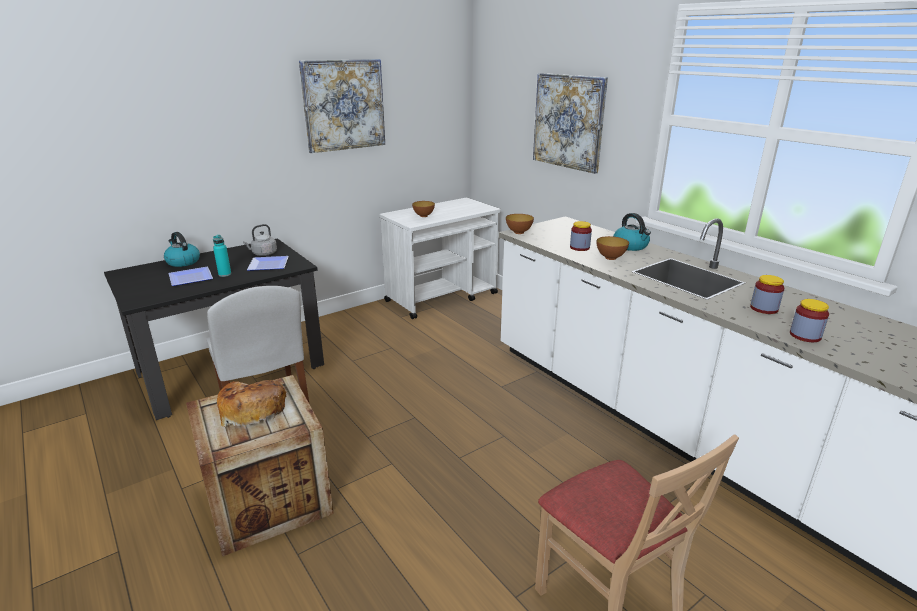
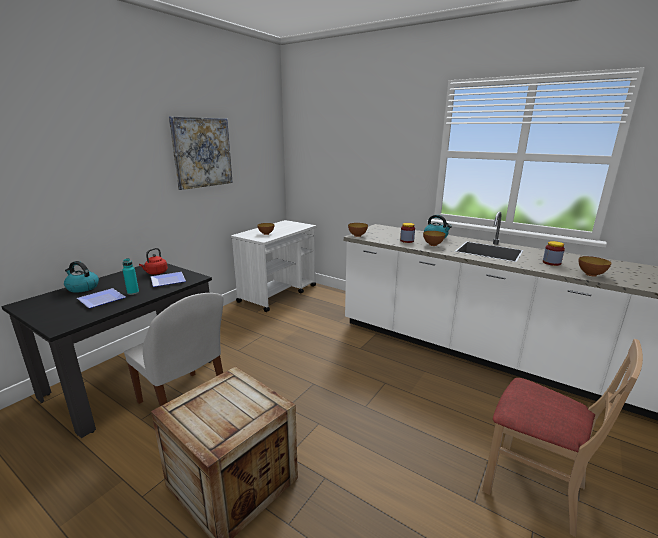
camera: 20 degrees left, 5 degrees down
(252, 410) = (221, 403): bread -> none
(263, 254) = (156, 273): grey kettle -> red kettle
(569, 121) = (367, 160): picture -> none
(805, 336) = (591, 274): jar -> bowl

